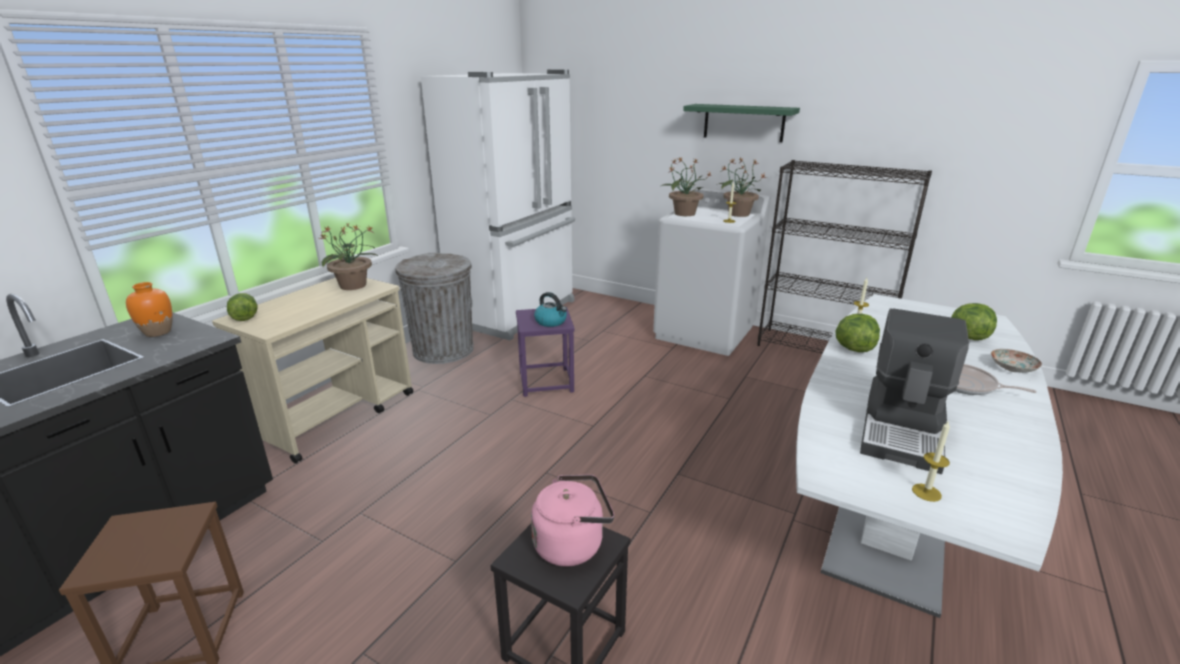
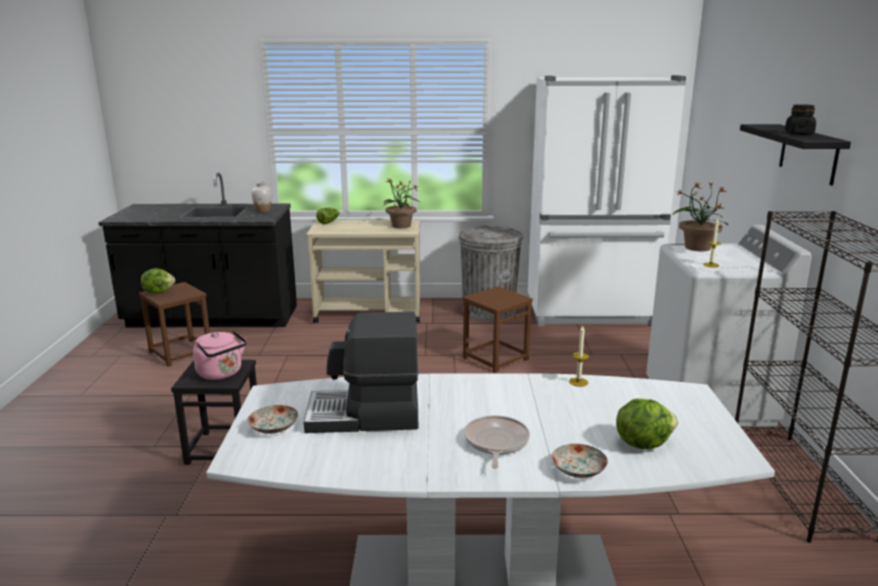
camera: 60 degrees right, 5 degrees down
(158, 332) = (263, 210): orange vase -> white vase
(545, 382) = (495, 358): purple stool -> brown stool
(551, 321) = (494, 301): kettle -> none
(738, 214) = (751, 264): potted plant -> none
(743, 122) = (808, 153): green shelf -> black shelf
(752, 106) = (798, 133): none -> black jar
(853, 348) = (516, 385): lettuce -> lettuce (158, 292)
(926, 492) = (273, 428): candle -> plate

